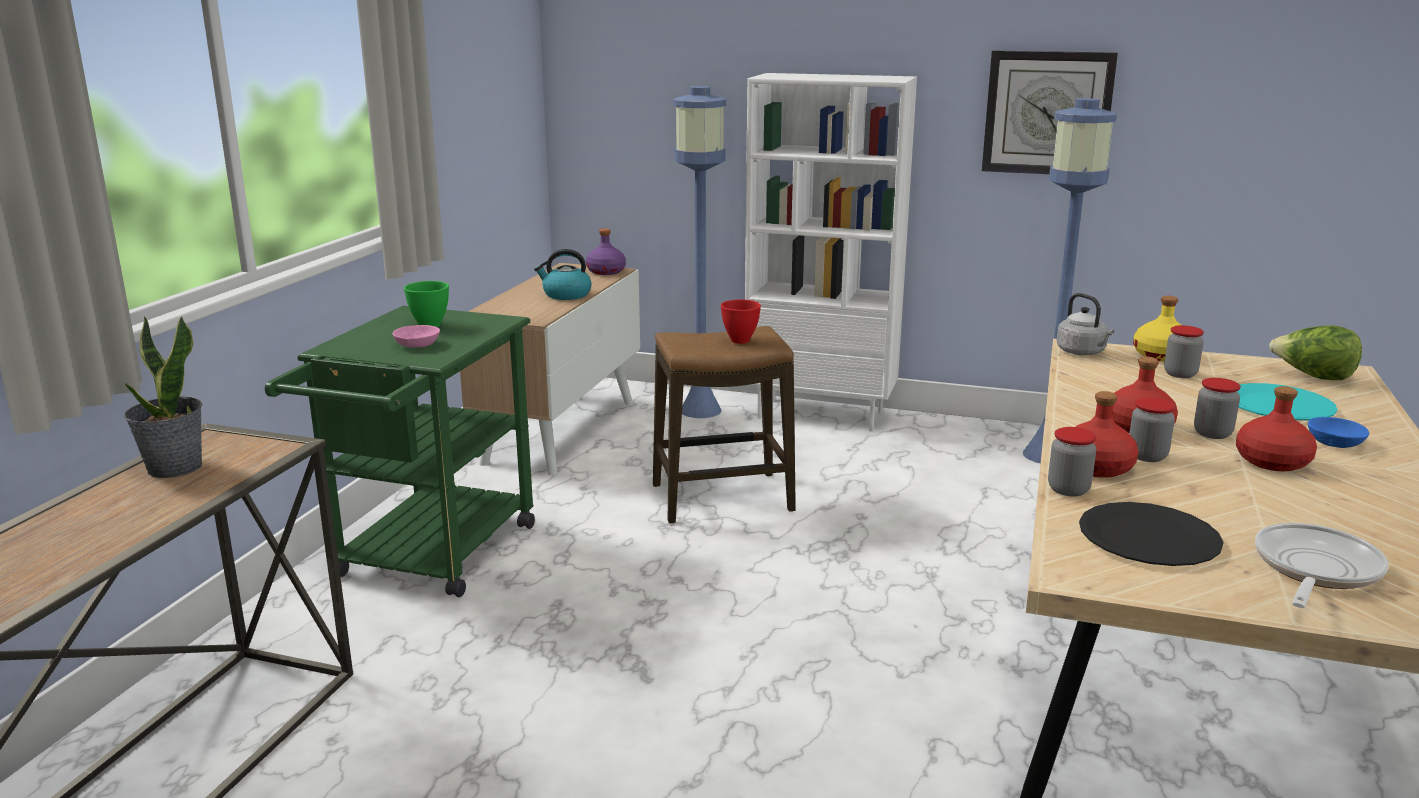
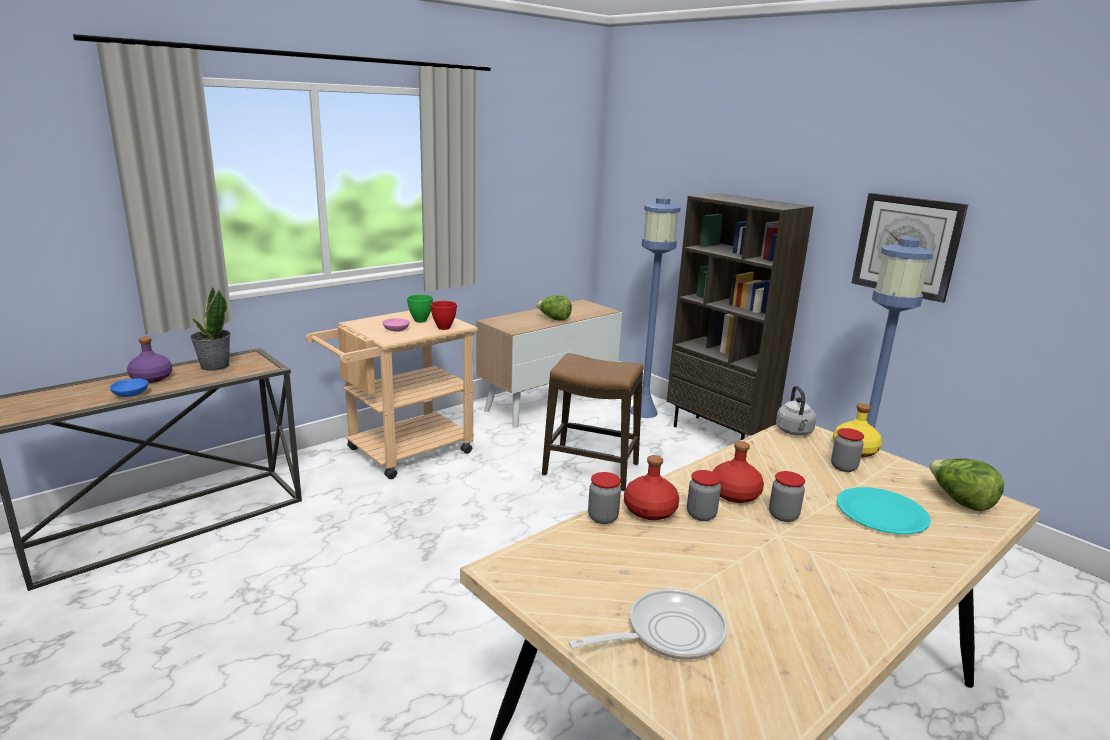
camera: 30 degrees right, 0 degrees up
(427, 558) = (400, 453): green cart -> beige cart
(566, 295) = (554, 319): kettle -> lettuce
(606, 272) = (599, 310): purple bottle -> purple bottle (151, 378)
(741, 341) = (607, 369): red bowl -> red bowl (444, 328)
(821, 414) = (719, 435): white bookcase -> brown bookcase
(1148, 538) = (594, 566): black plate -> none
(1273, 461) = (792, 550): red bottle -> none
(1337, 443) = (876, 555): blue bowl -> blue bowl (130, 394)

